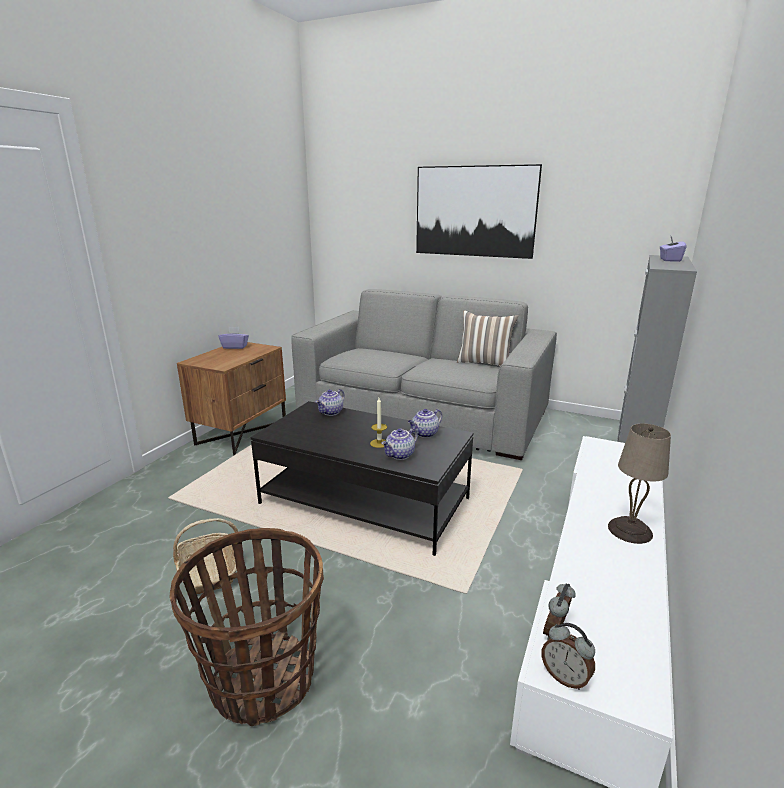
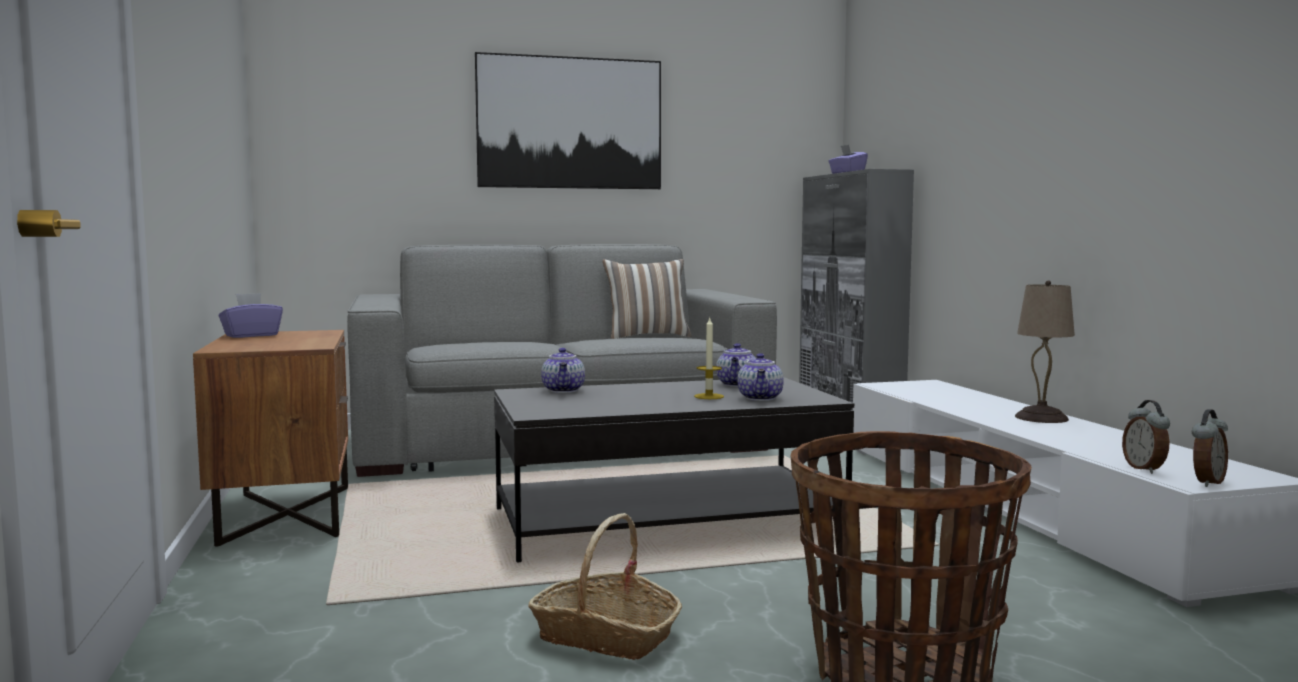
camera: 40 degrees left, 15 degrees down
(565, 677) = (1206, 482): alarm clock -> alarm clock turned 45 degrees counterclockwise

